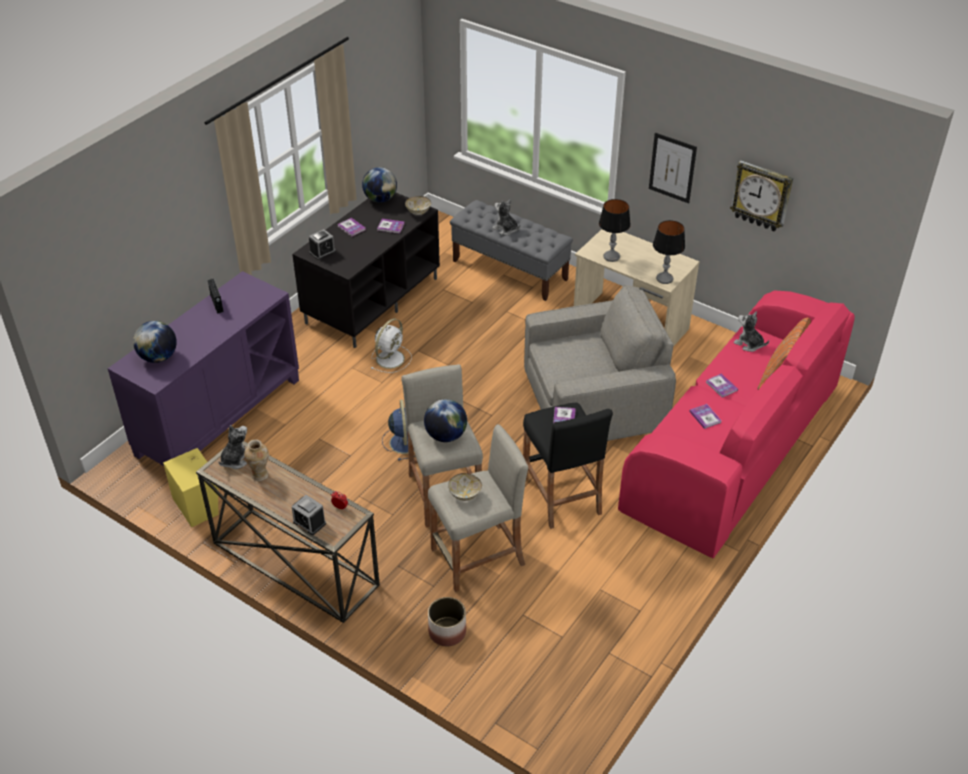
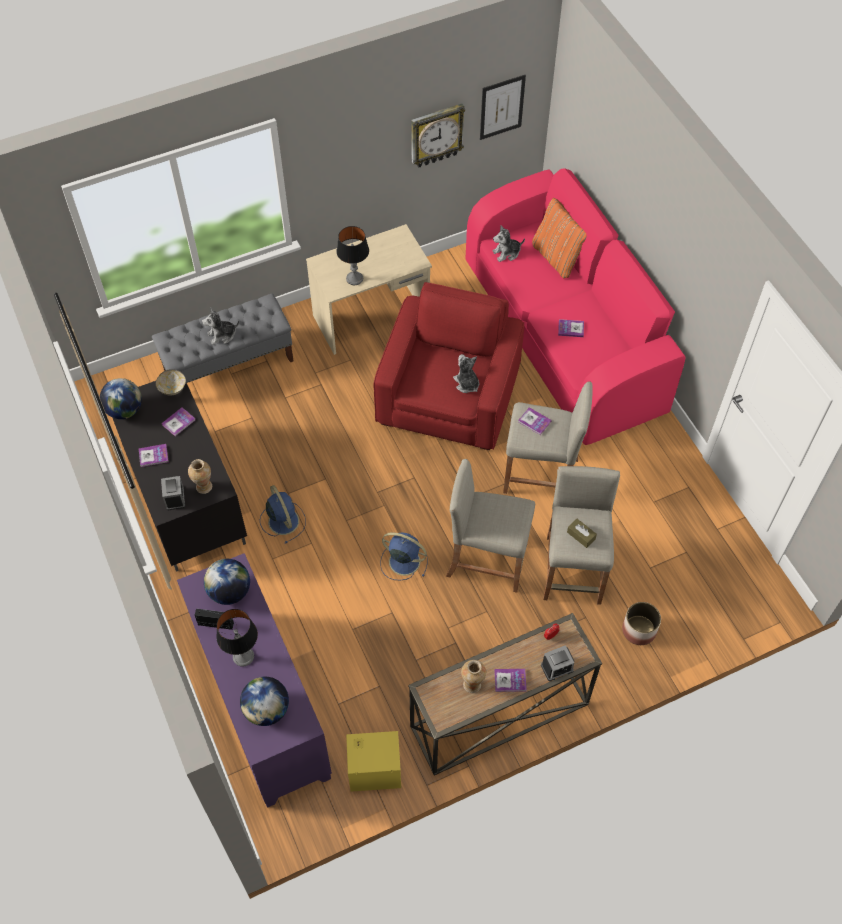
camera: 60 degrees left, 15 degrees up
(235, 459) = (438, 697): plush toy -> plush toy (466, 383)
(343, 261) = (203, 486): none -> vase
(391, 358) = (283, 520): white fan -> blue fan
(446, 435) = (501, 516): globe -> globe (230, 591)
(465, 495) = (581, 535): bowl -> brown tissue box
(561, 495) = (541, 475): black stool -> beige stool
(593, 402) = (449, 396): grey armchair -> red armchair
(664, 279) = (412, 259): table lamp -> table lamp (243, 656)
(672, 168) = (345, 168): picture -> picture (502, 107)
(721, 386) = (543, 298): book -> book (510, 680)

